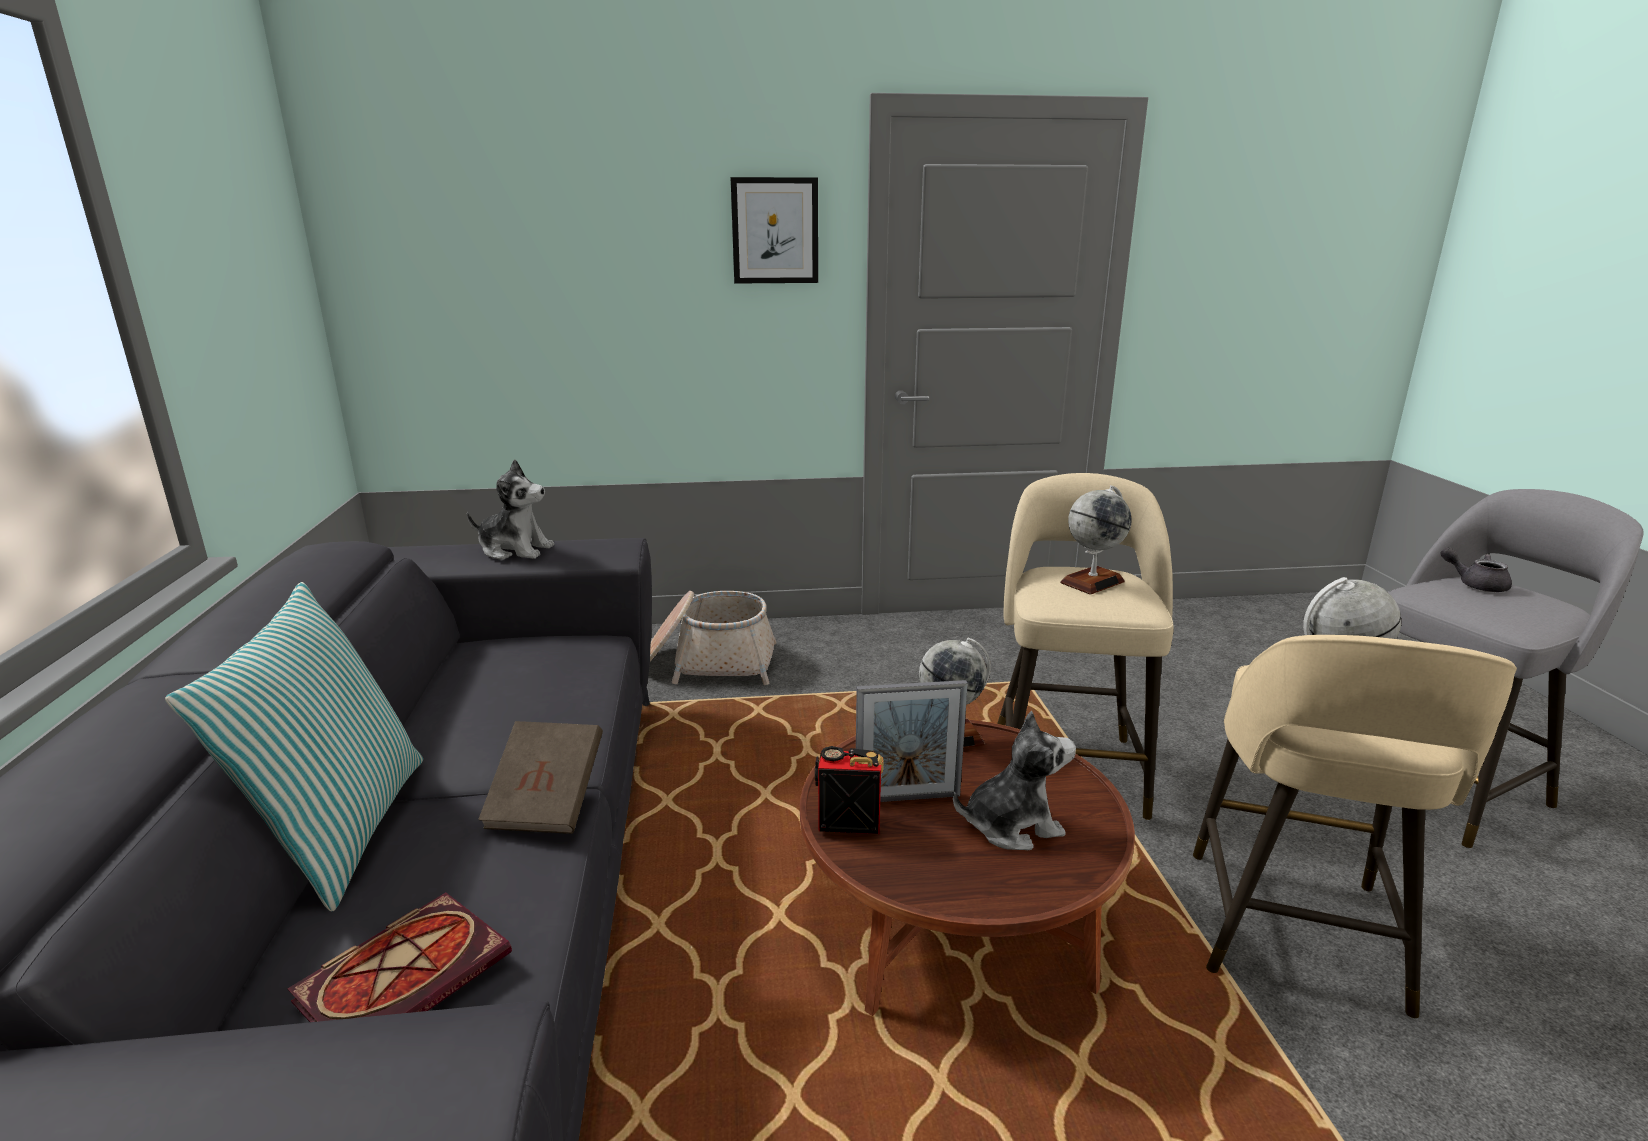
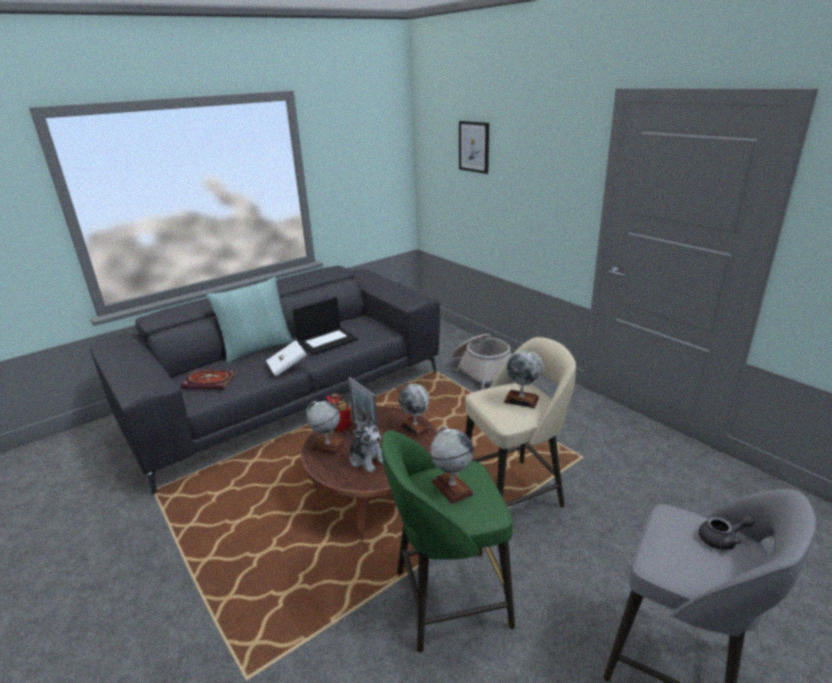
camera: 60 degrees right, 5 degrees up
(511, 711) = (327, 340): none -> laptop
(515, 550) = (391, 288): plush toy -> none
(547, 801) = (288, 367): brown book -> white book
(775, 231) = (561, 163): picture -> picture (474, 147)
(921, 863) = (327, 445): none -> globe
(1294, 933) = (448, 599): beige stool -> green stool
(1475, 584) = (722, 539): grey teapot -> grey teapot turned 75 degrees clockwise

